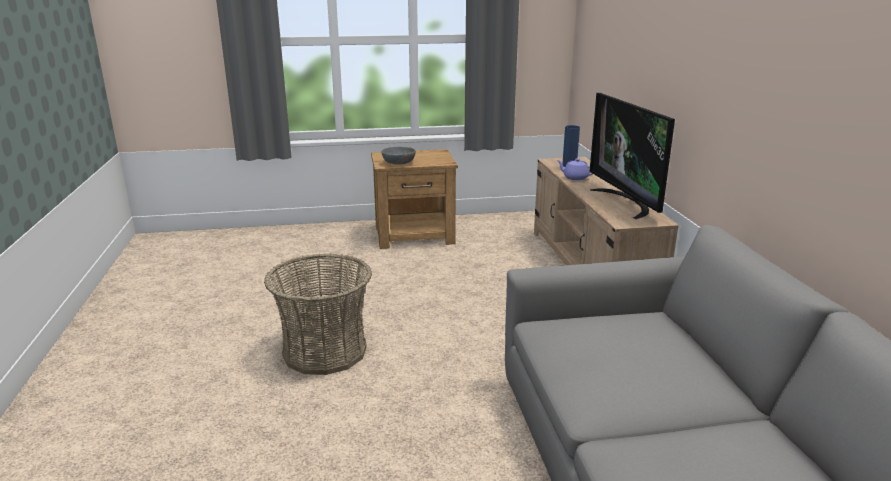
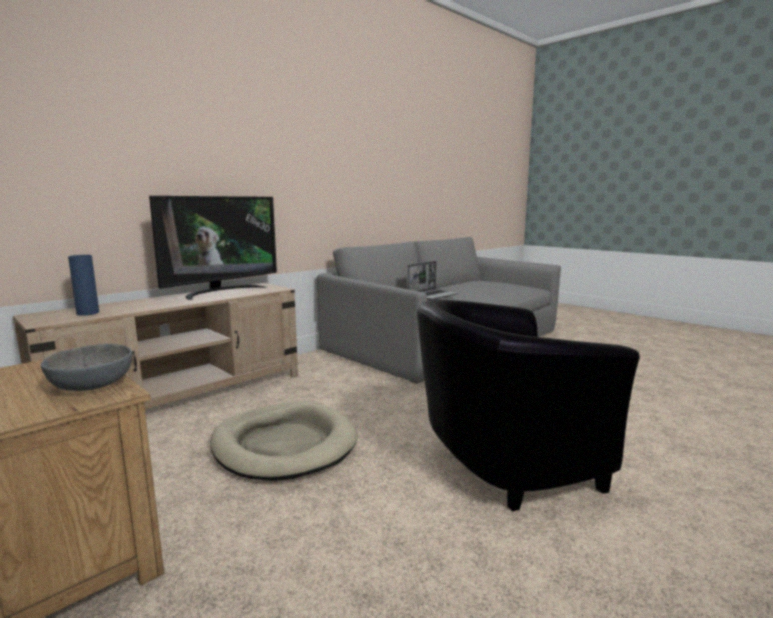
camera: 125 degrees left, 10 degrees down
(325, 351) = (501, 463): basket -> black armchair
(457, 289) = (284, 445): none -> beige dog bed
(575, 178) = (139, 307): purple teapot -> none
(650, 365) = (433, 295): none -> laptop

